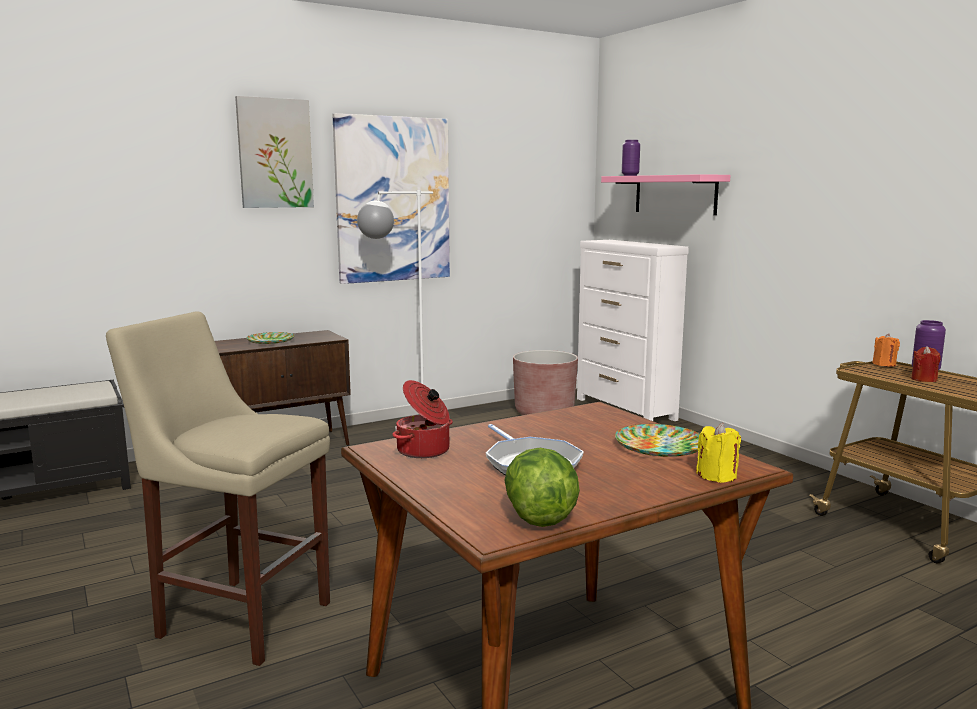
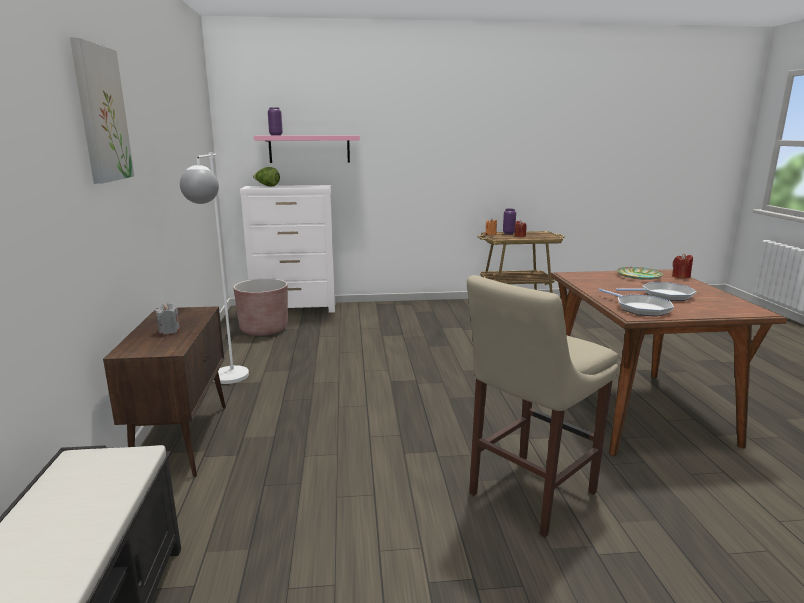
camera: 65 degrees left, 5 degrees up
(271, 341) = (169, 331): plate -> grey candle
(393, 199) = (158, 163): picture -> none
(424, 451) = (640, 308): cooking pot -> frying pan
(539, 515) = (735, 303): lettuce -> lettuce (267, 186)
(717, 476) = (680, 276): yellow candle -> red candle

